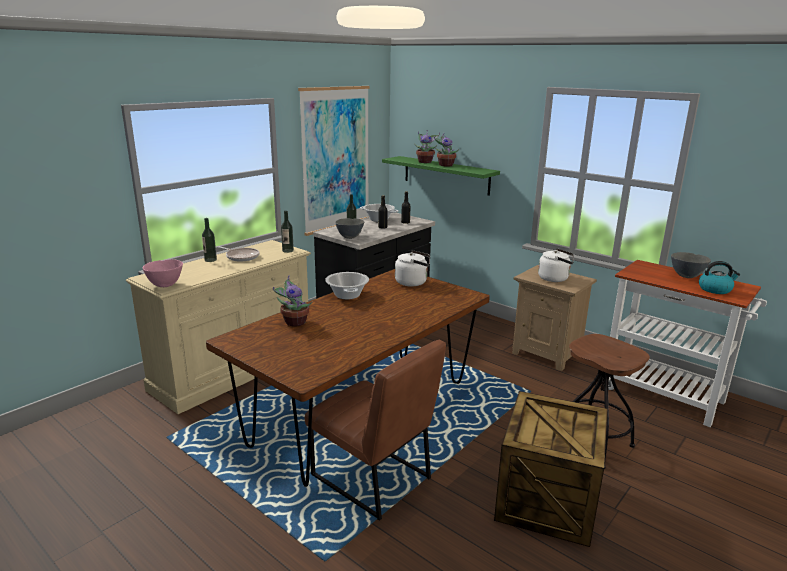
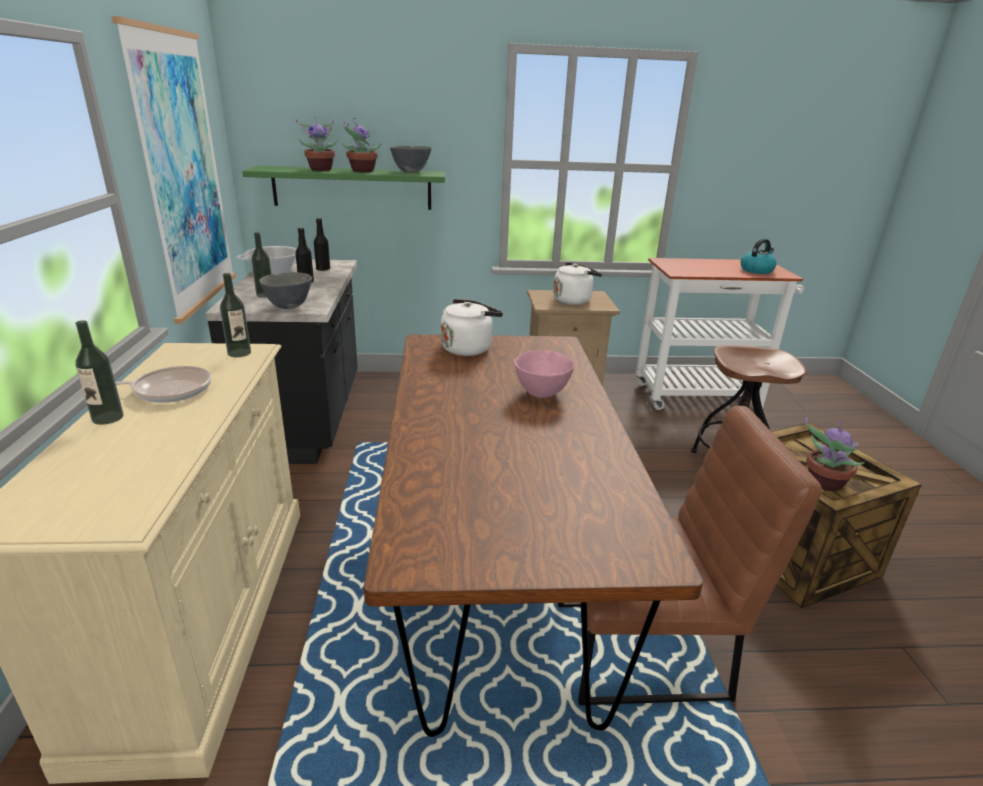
camera: 45 degrees left, 5 degrees up
(165, 285) = (105, 515): pink bowl -> pink bowl (541, 394)
(294, 322) = (443, 472): potted plant -> potted plant (823, 483)
(347, 295) = (426, 395): cooking pot -> none
(686, 276) = (714, 264): grey bowl -> grey bowl (410, 172)

